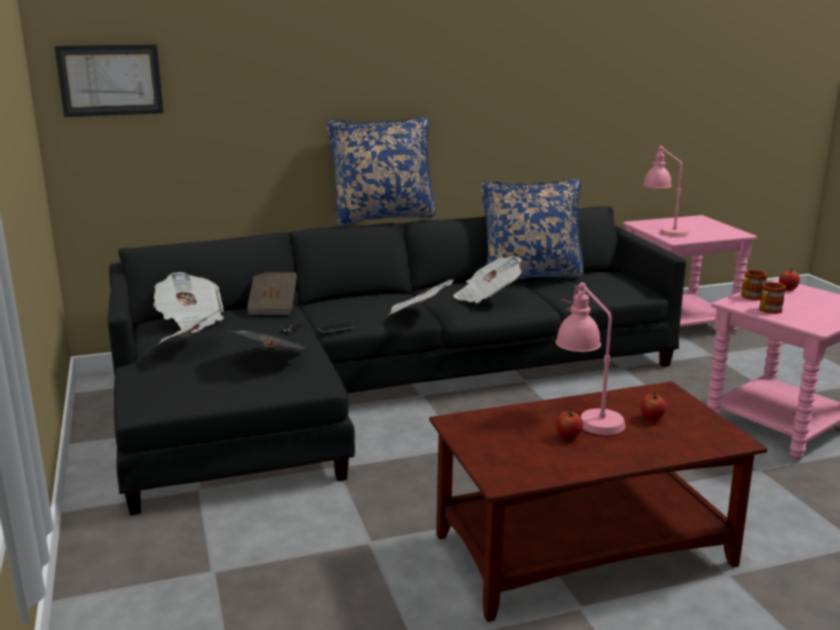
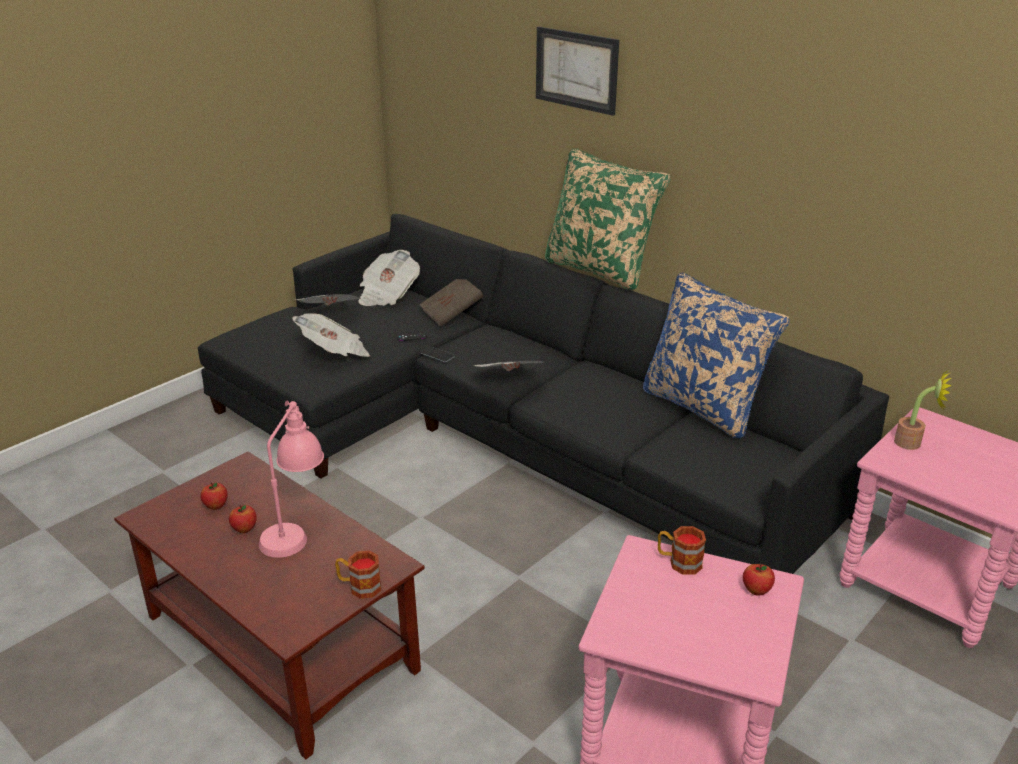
camera: 60 degrees right, 10 degrees up
(110, 80) = (421, 64): picture -> picture (576, 70)
(384, 219) = (599, 273): blue pillow -> green pillow
(487, 297) = (598, 401): newspaper -> none
(651, 418) = (313, 569): apple -> apple (216, 506)
(663, 231) = (913, 443): pink table lamp -> potted plant
(768, 311) = (635, 584): mug -> mug (359, 586)

